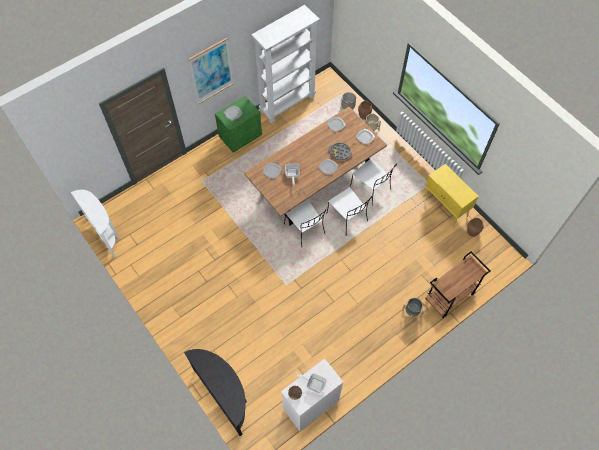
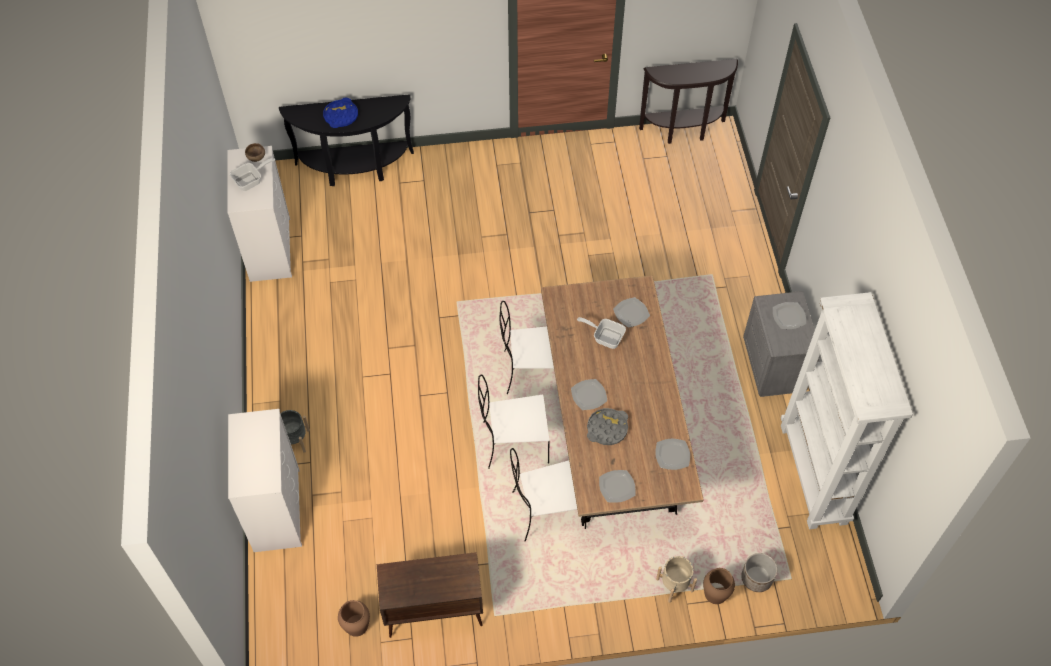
camera: 120 degrees right, 5 degrees down
(106, 233) = (684, 132): white console table -> brown console table
(211, 71) = (837, 237): picture -> none
(223, 382) = (341, 116): none -> blue tray
(240, 136) = (775, 365): green nightstand -> grey nightstand
(445, 206) = (433, 612): yellow cabinet -> brown cabinet
(449, 297) = (276, 509): brown cart -> white dresser

